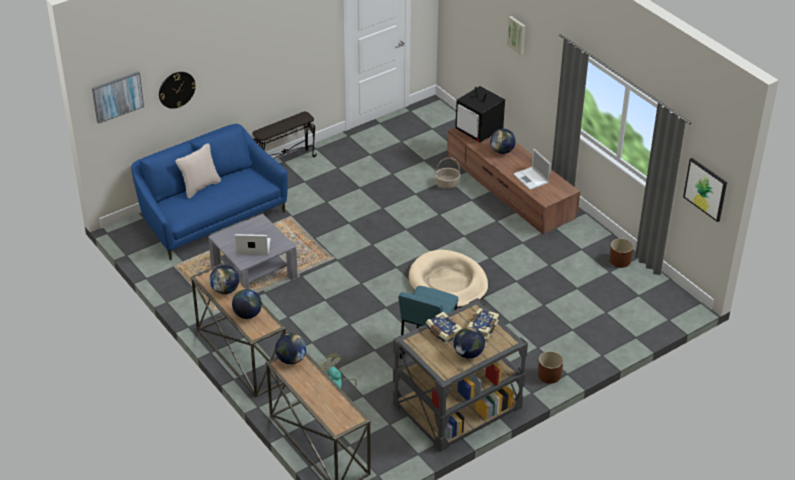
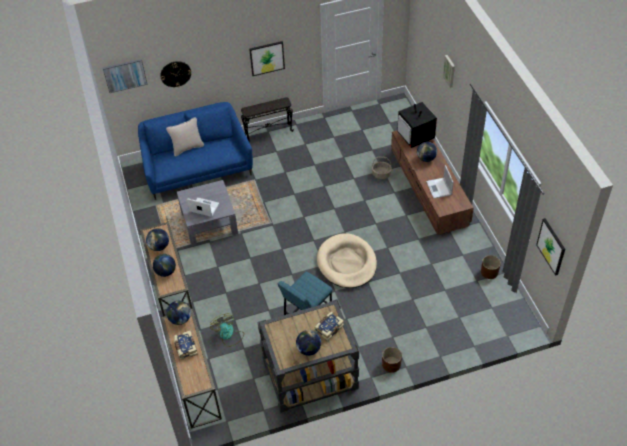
camera: 20 degrees right, 10 degrees up
(282, 59) = (267, 58): none -> picture
(443, 333) = (297, 325): book -> book (185, 348)

